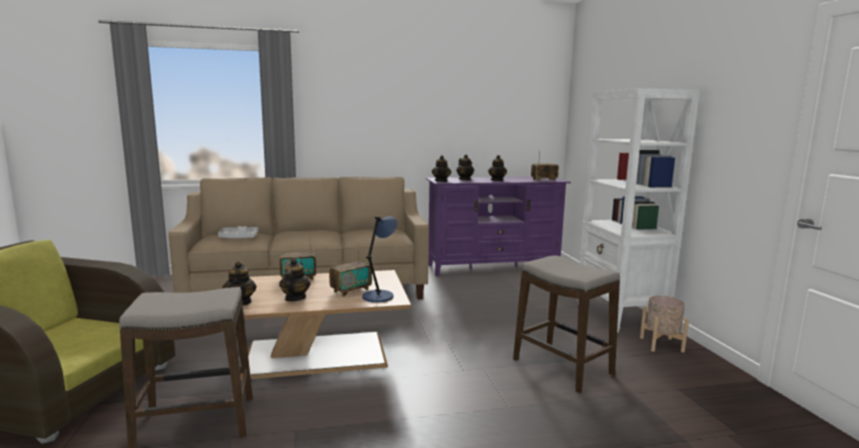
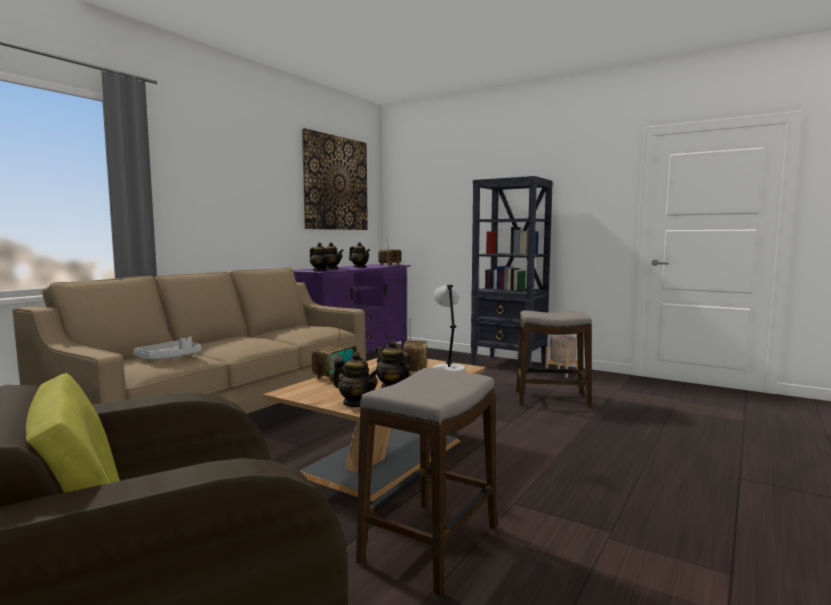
camera: 45 degrees left, 5 degrees down
(379, 296) = (448, 369): blue table lamp -> grey table lamp
(496, 95) = (336, 183): none -> picture
(620, 316) = (509, 365): white bookcase -> black bookcase

